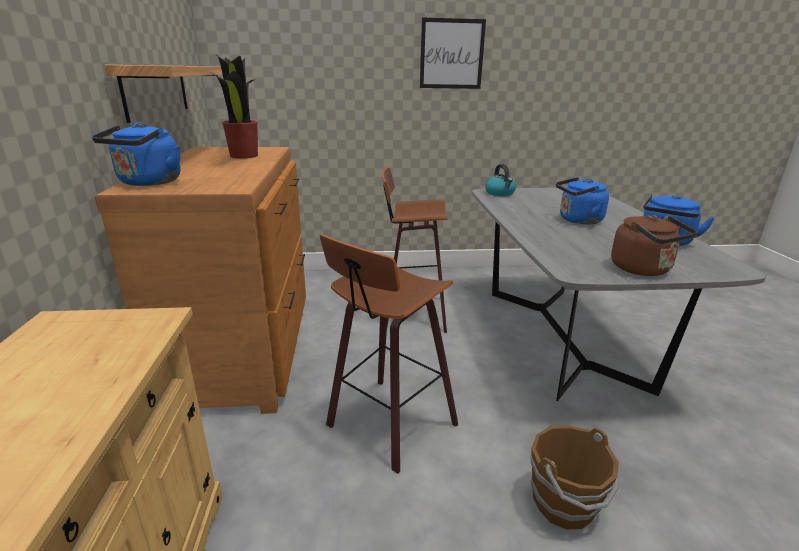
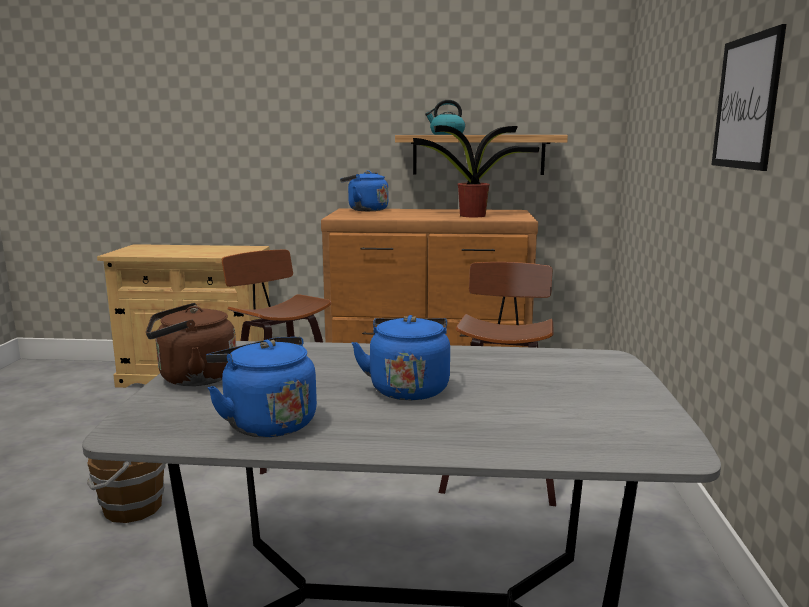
camera: 100 degrees right, 10 degrees down
(500, 193) = (599, 365): kettle -> kettle (446, 134)

